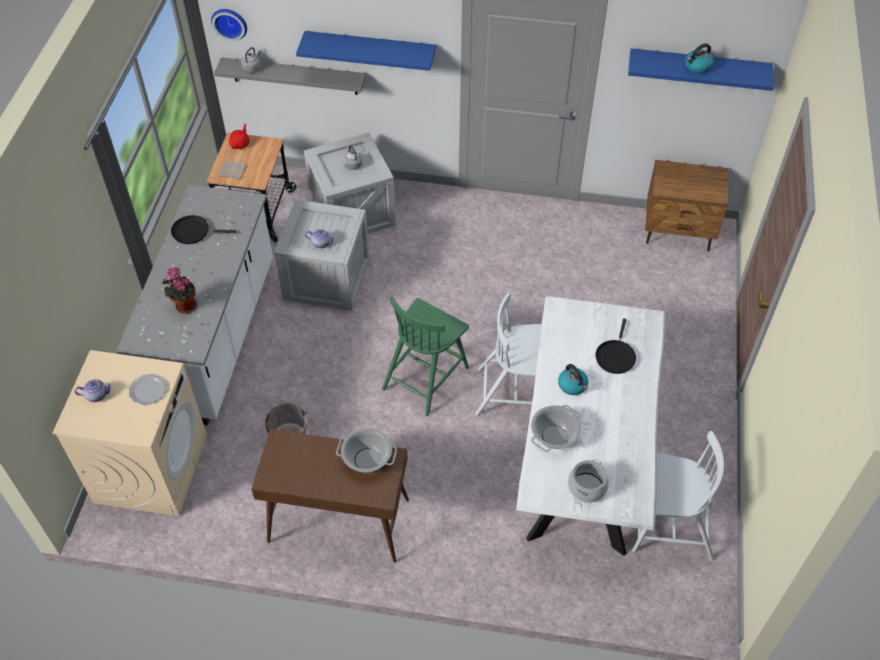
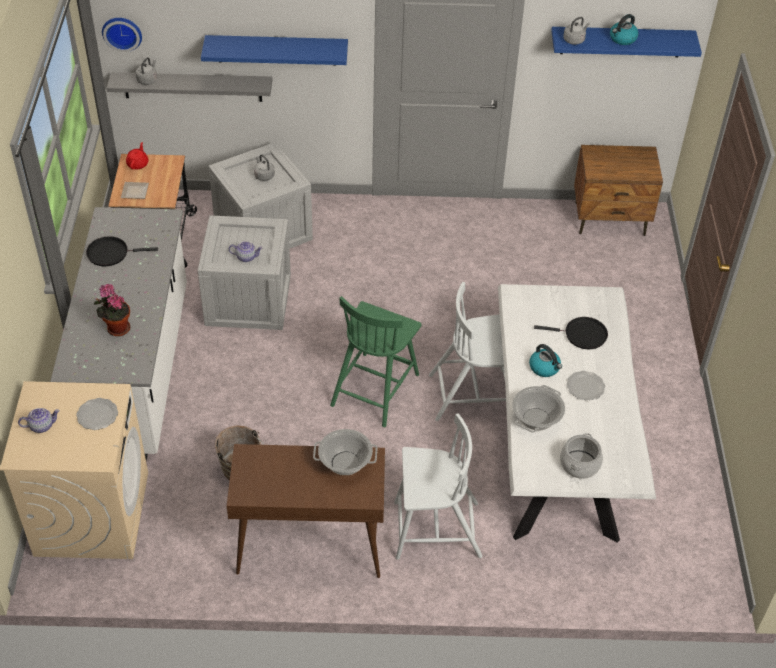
camera: 10 degrees left, 5 degrees down
(608, 408) = (585, 386): none -> plate
(615, 356) = (582, 335): black frying pan -> black frying pan turned 90 degrees counterclockwise
(650, 64) = (574, 40): none -> grey kettle
(670, 527) = (659, 509): white chair -> white chair (435, 530)

